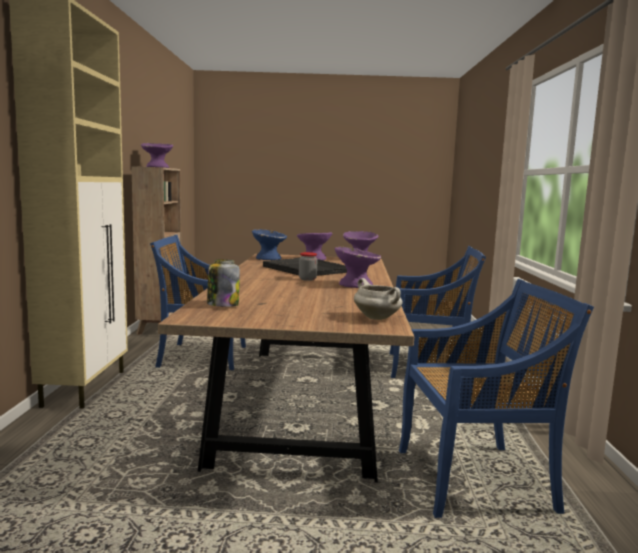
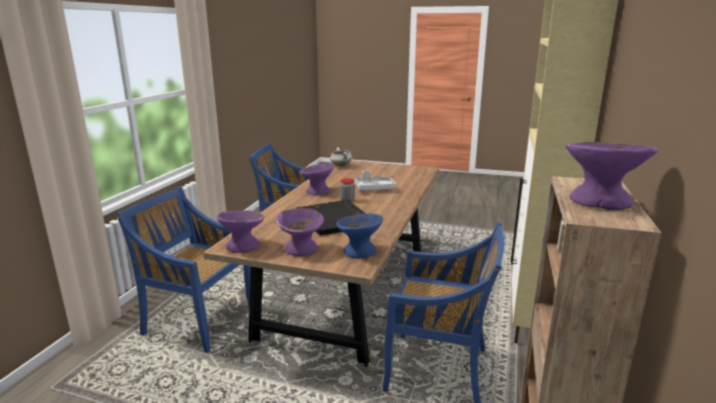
camera: 165 degrees left, 10 degrees up
(222, 305) = (412, 175): jar -> none
(281, 288) = (374, 188): none -> grey tray

